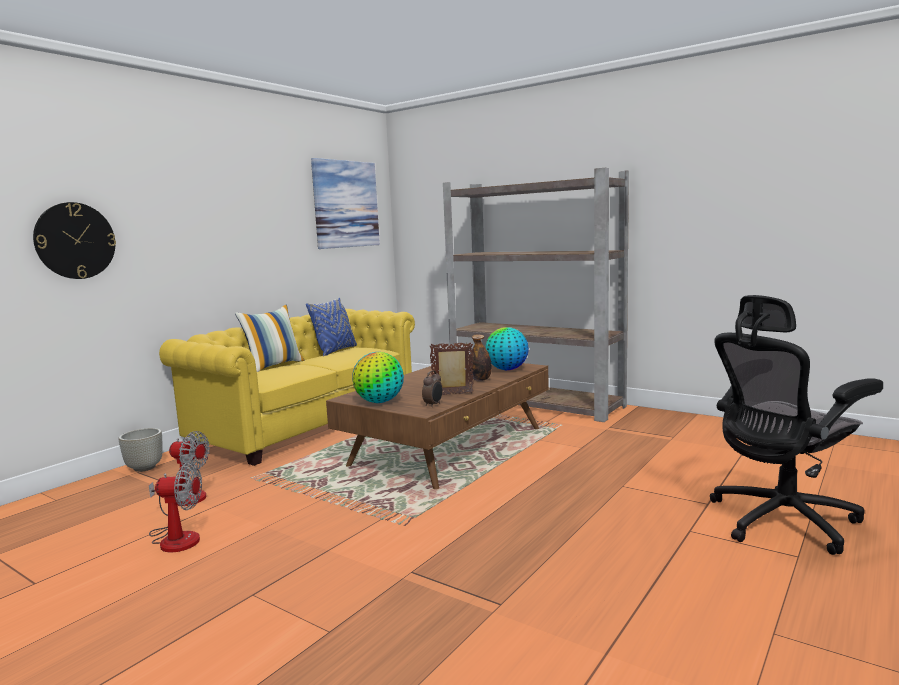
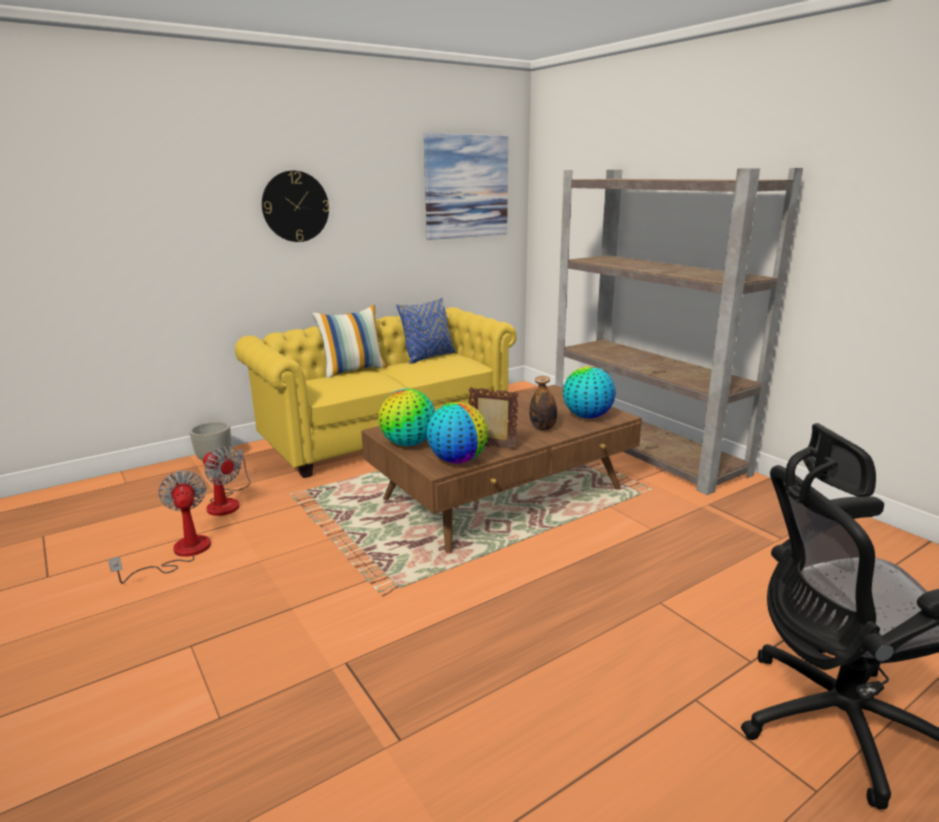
camera: 20 degrees right, 10 degrees up
(75, 241) = (147, 234): wall clock -> wall clock (295, 206)
(176, 537) = (181, 553): fan -> fan turned 135 degrees counterclockwise
(433, 405) = (457, 460): alarm clock -> globe

